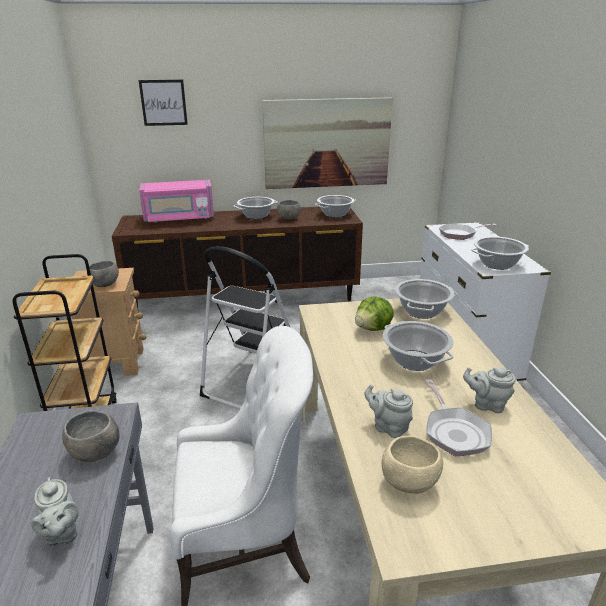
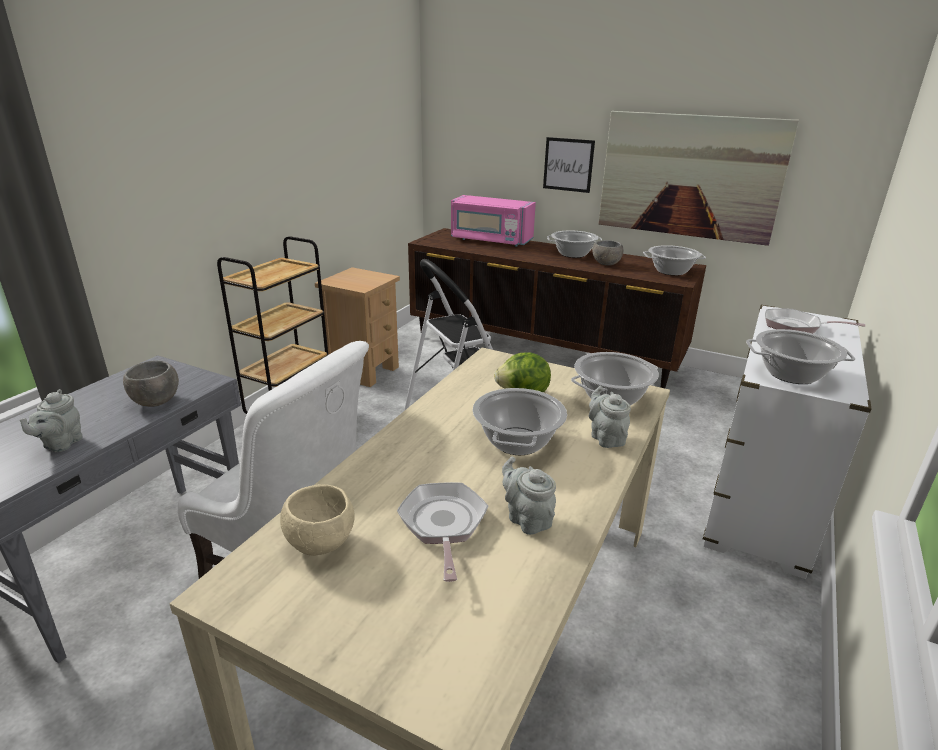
camera: 35 degrees right, 0 degrees up
(104, 285) = (355, 284): grey bowl -> none
(163, 102) = (501, 106): picture -> picture (568, 165)
(388, 427) = (384, 487): grey teapot -> grey teapot (606, 437)
(454, 432) = (443, 525): frying pan -> frying pan turned 150 degrees clockwise

